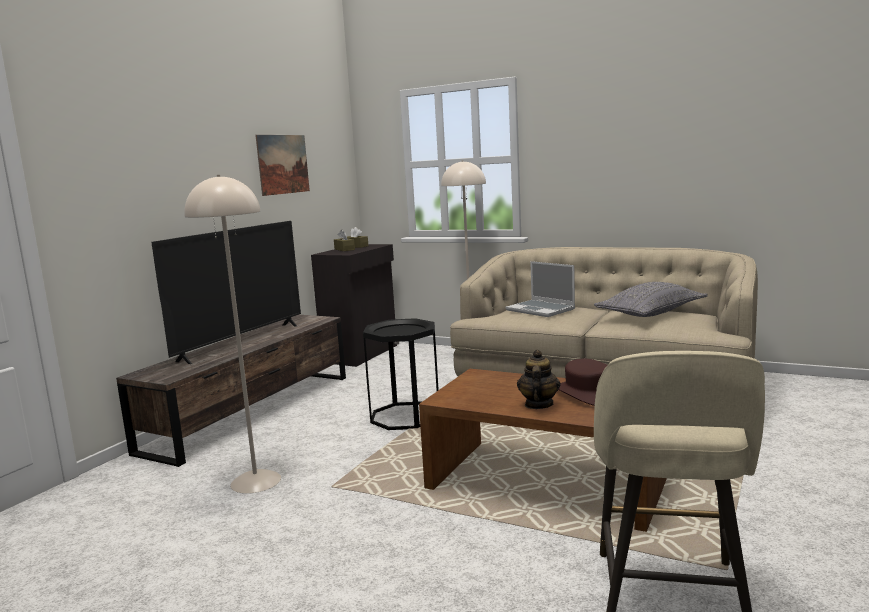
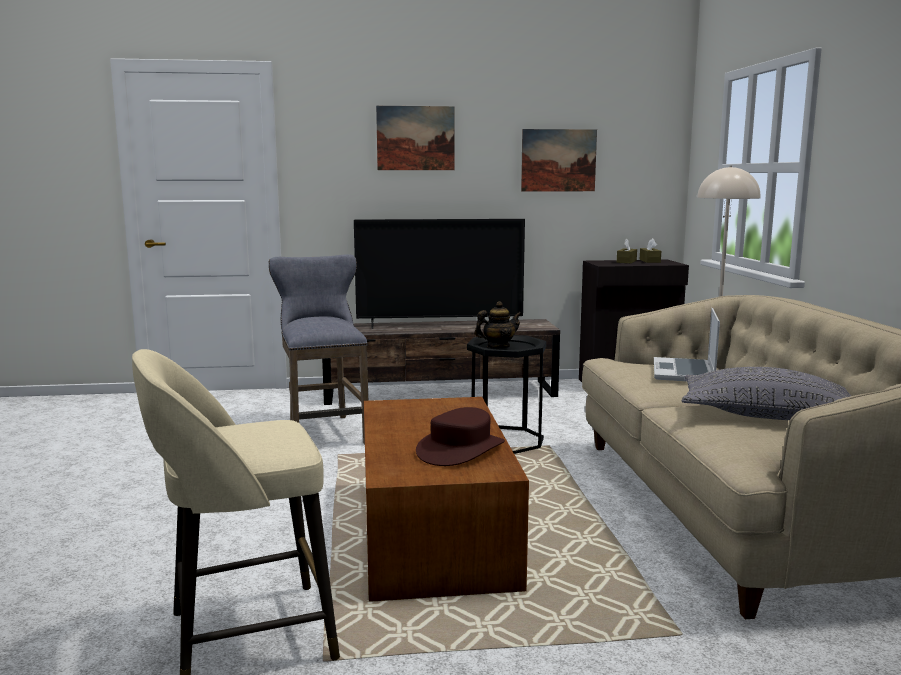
camera: 55 degrees right, 0 degrees up
(172, 145) = (415, 138): none -> picture
(256, 481) = (324, 431): beige floor lamp -> grey stool
(538, 405) = (403, 436): teapot -> teapot (498, 347)

